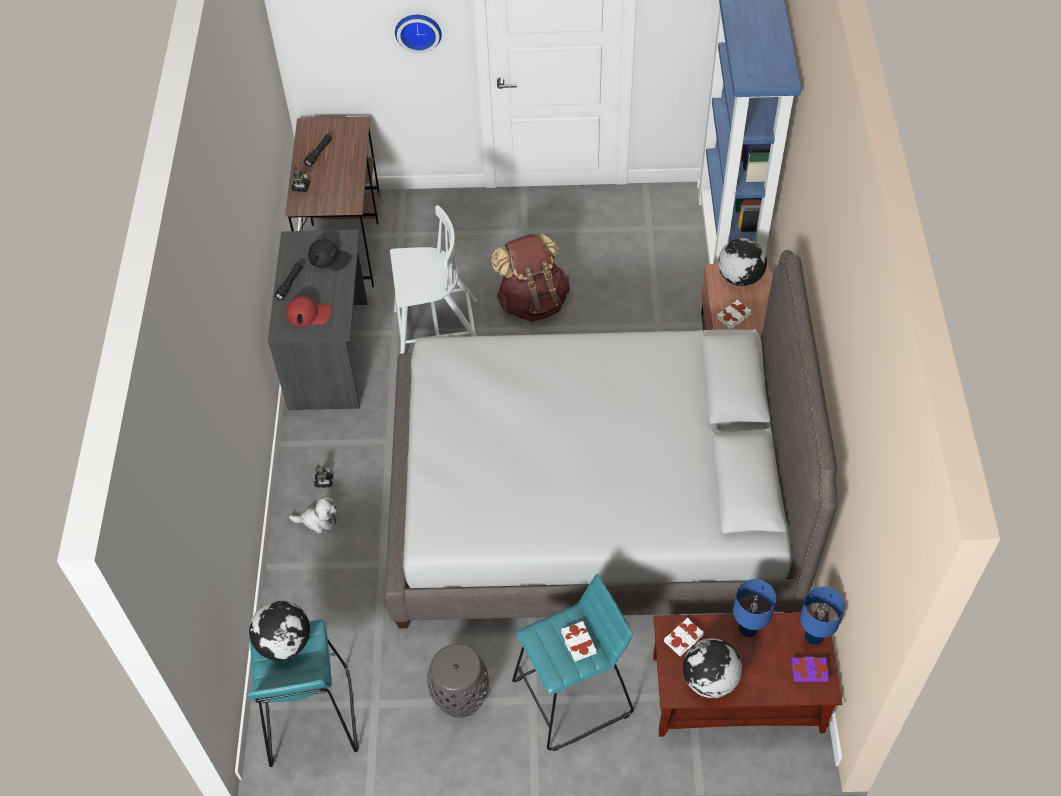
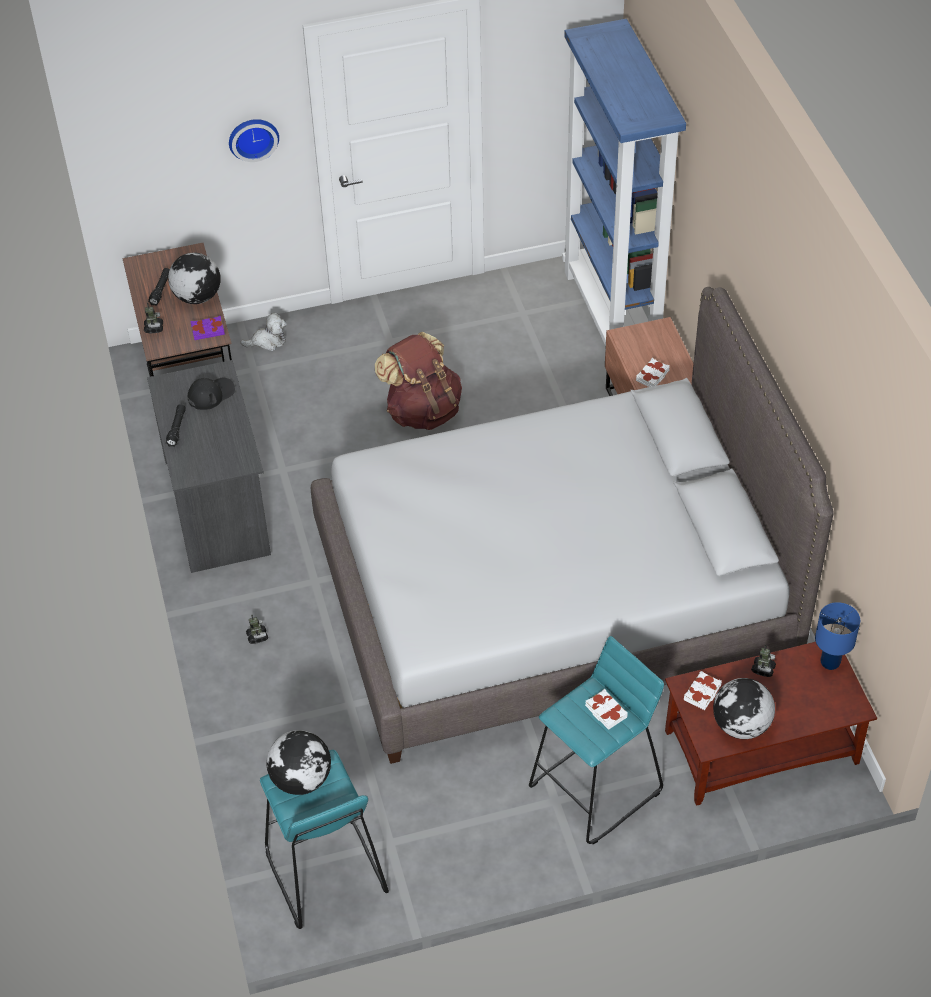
camera: 15 degrees left, 5 degrees down
(309, 314) = (209, 454): red cap -> none
(318, 520) = (264, 676): plush toy -> plush toy (268, 341)
(329, 258) = (211, 394): black cap -> black cap turned 45 degrees counterclockwise
(436, 331) = (328, 460): white chair -> none
(460, 696) = (478, 814): grey stool -> none
(739, 277) = (646, 336): globe -> globe (197, 296)
(748, 628) = (763, 669): blue table lamp -> toy robot
(809, 670) = (835, 694): purple book -> purple book (207, 330)

